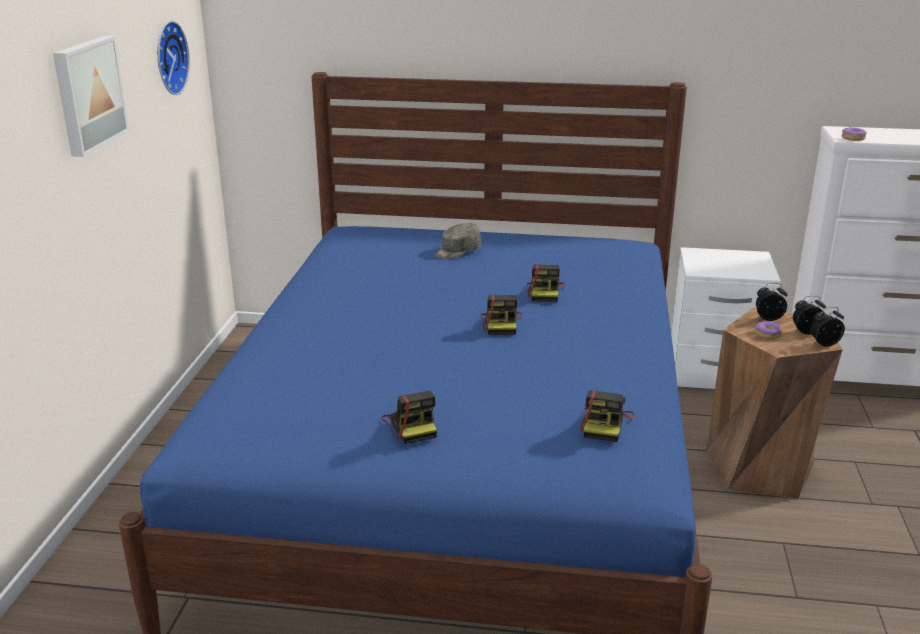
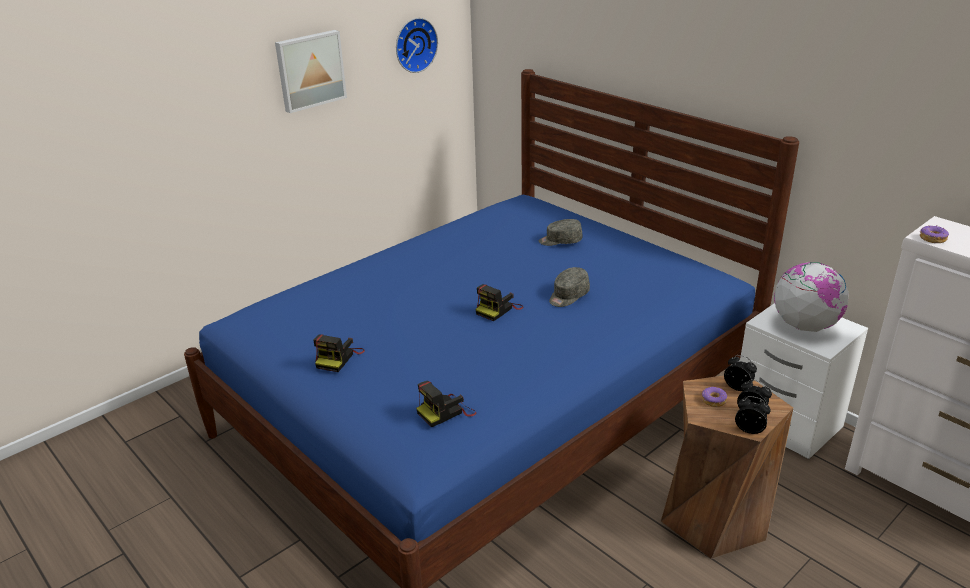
camera: 40 degrees right, 5 degrees up
(545, 292) = (568, 296): camera -> grey cap
(728, 264) = (804, 325): none -> globe

